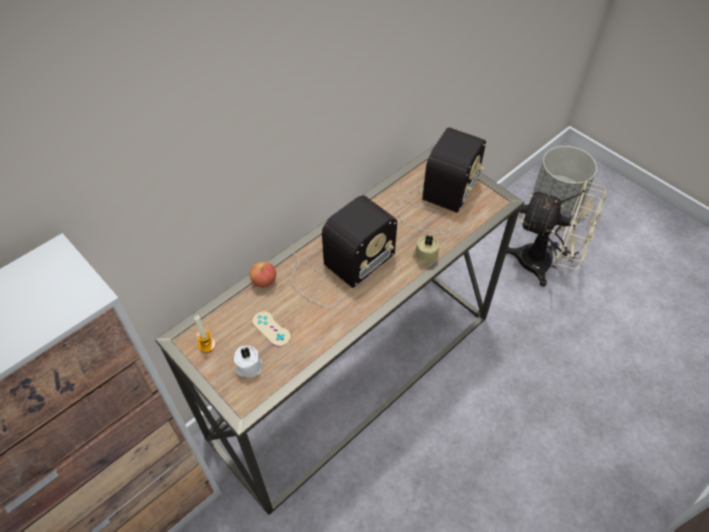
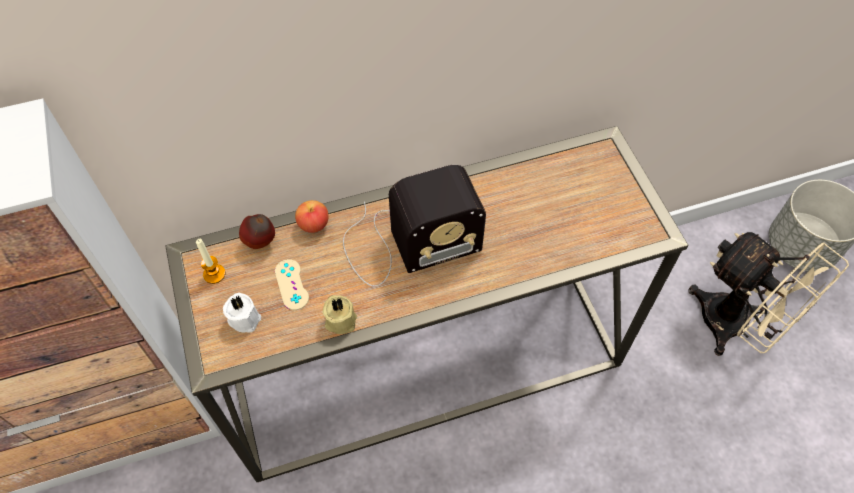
camera: 25 degrees right, 5 degrees up
(231, 308) = (261, 242): none -> apple
(425, 256) = (518, 267): beige candle -> beige candle (340, 319)
(437, 200) = (574, 202): radio -> none

